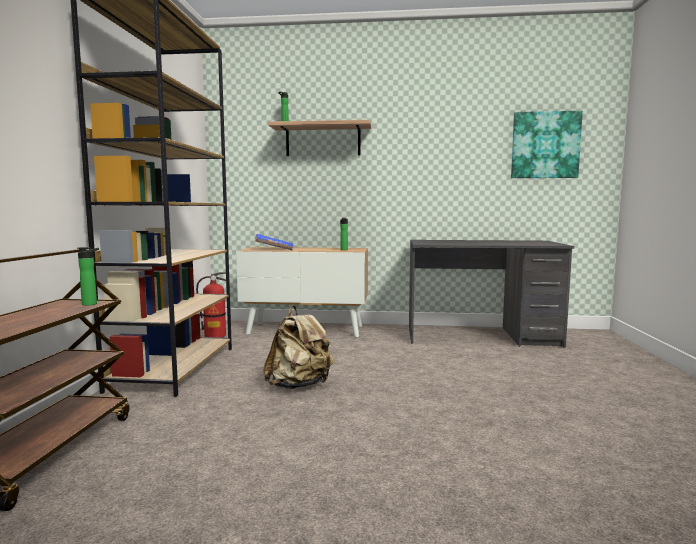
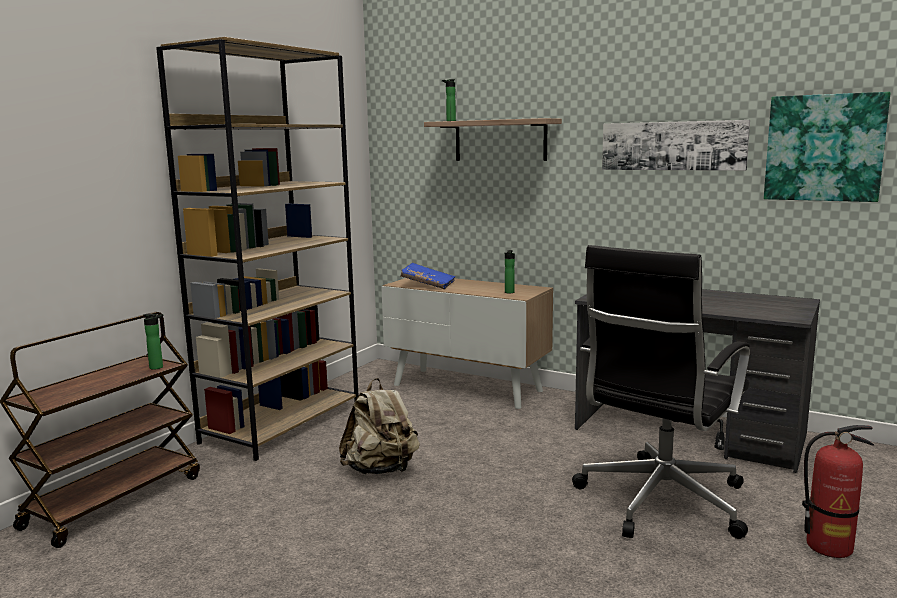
camera: 25 degrees right, 5 degrees up
(215, 336) = (358, 384): fire extinguisher -> fire extinguisher (829, 547)
(451, 144) = (673, 146): none -> picture
(515, 373) = (659, 502): none -> black office chair

